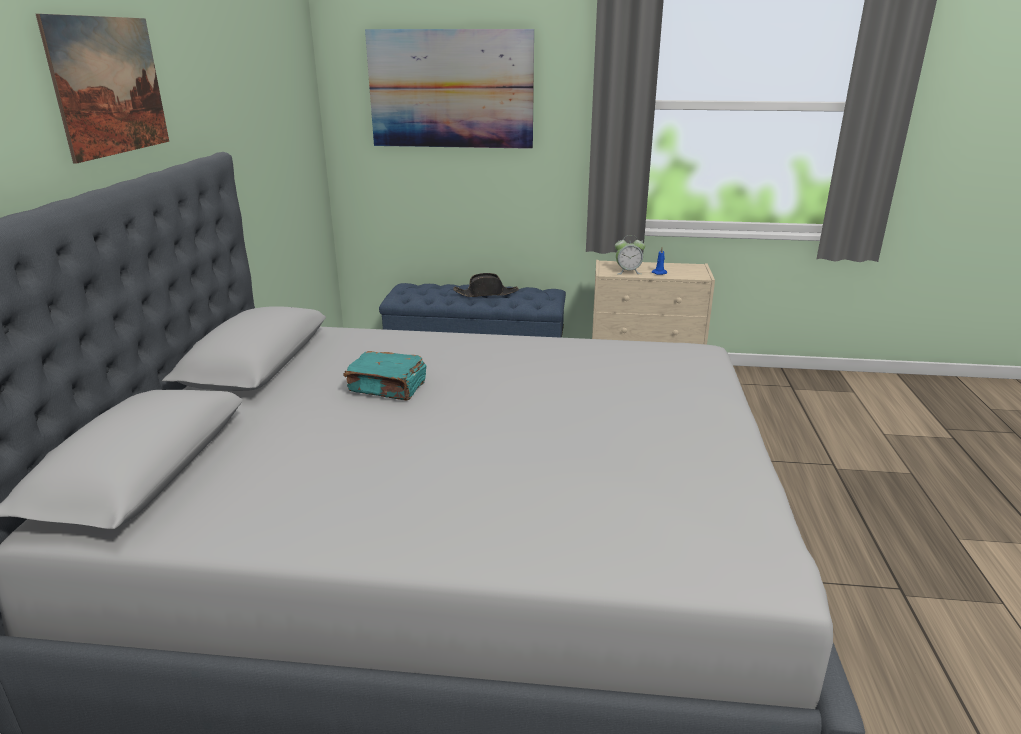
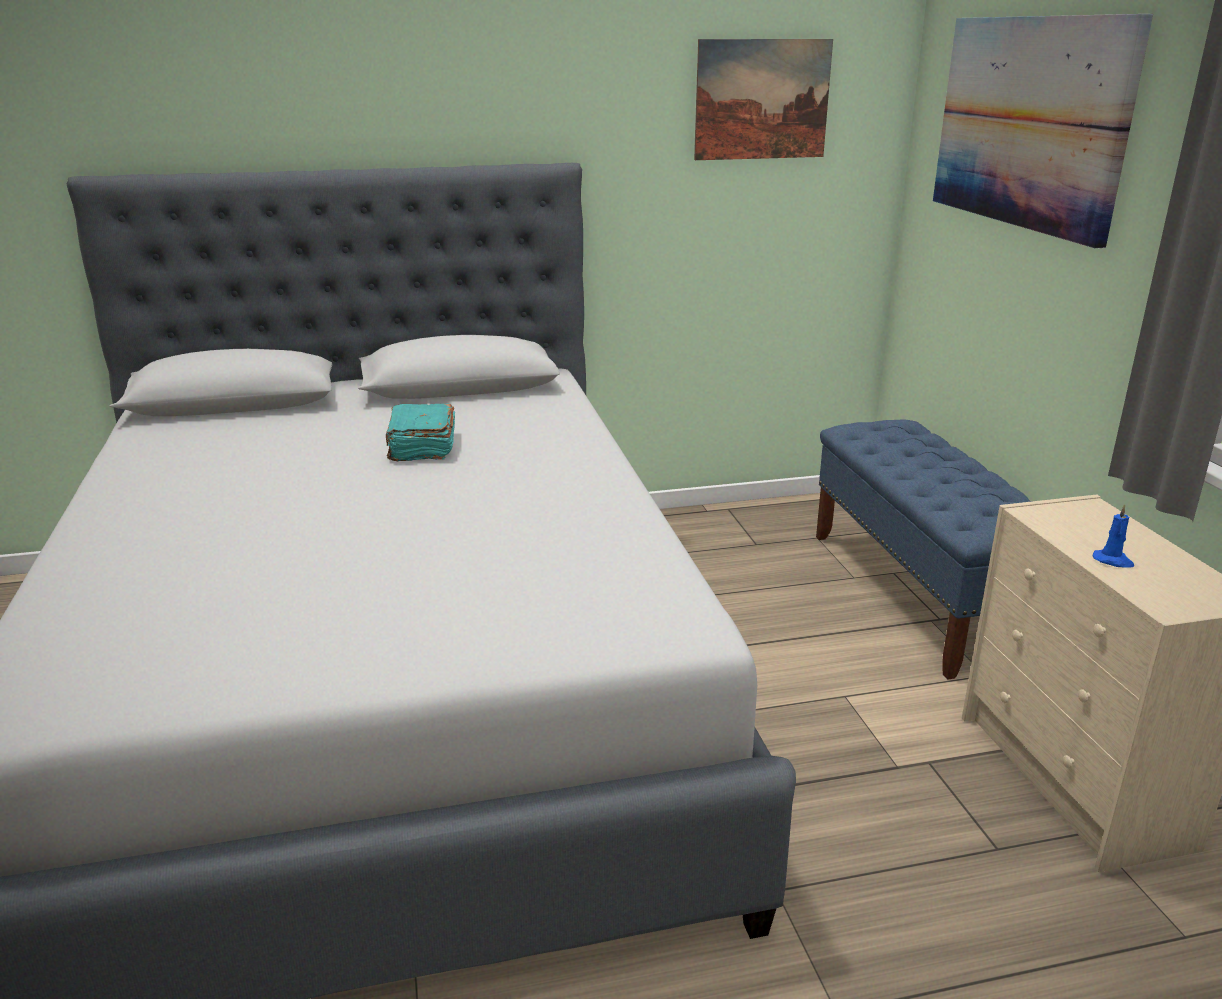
camera: 70 degrees right, 0 degrees up
(109, 86) = (416, 78): picture -> picture (762, 100)
(486, 293) = (946, 477): black hat -> none
(628, 272) = (1068, 530): alarm clock -> none

